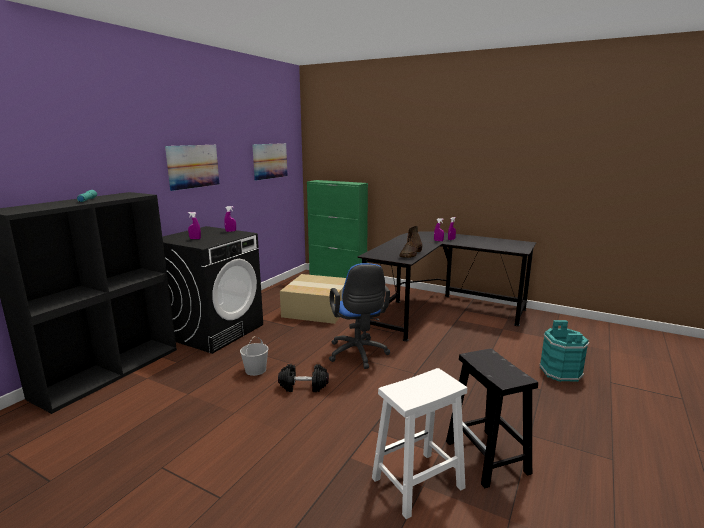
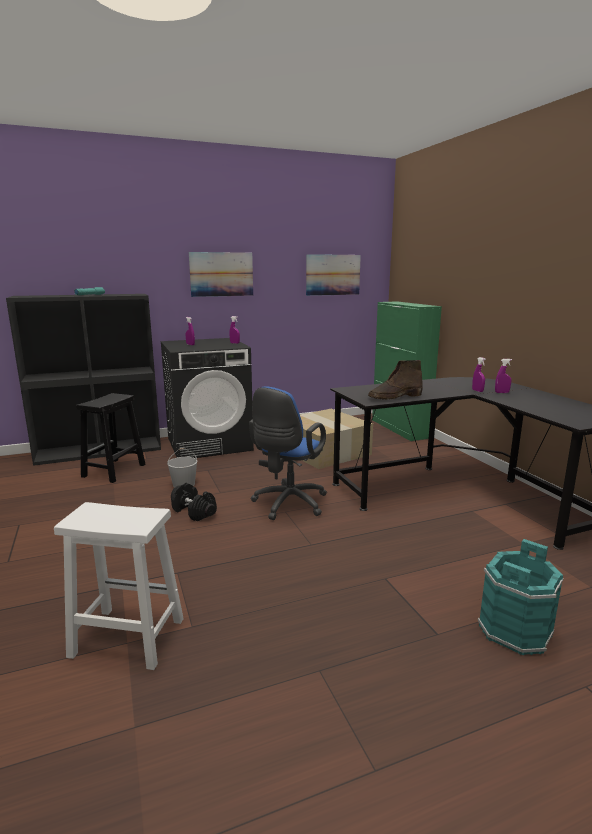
camera: 40 degrees right, 0 degrees up
(488, 458) = (227, 660): black stool -> black stool (113, 471)

